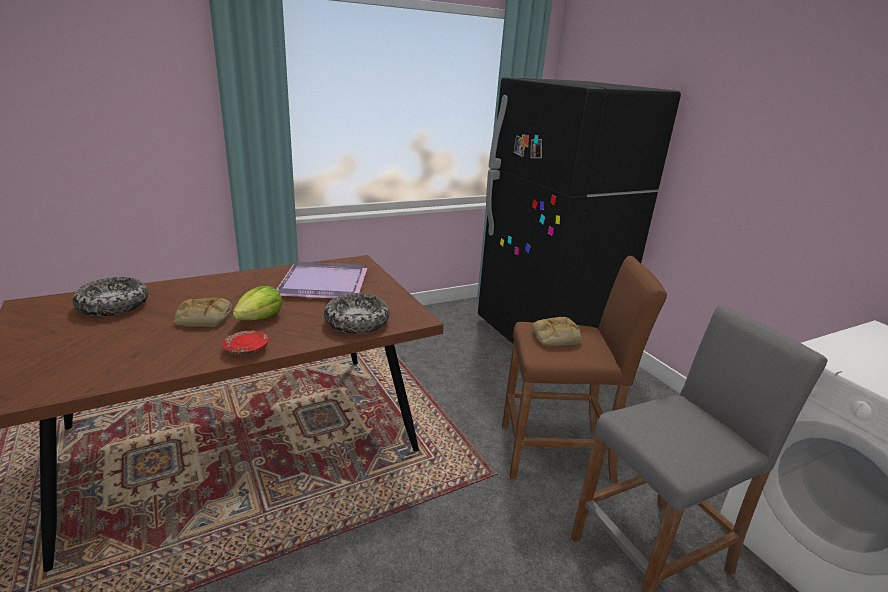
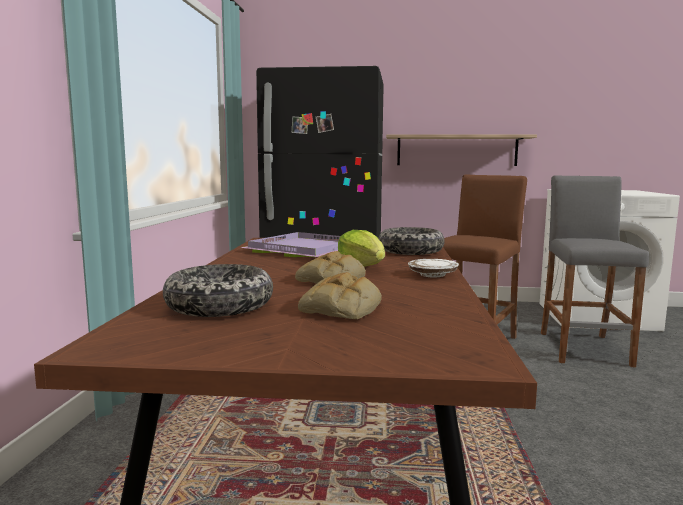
camera: 55 degrees left, 15 degrees down
(246, 349) = (432, 275): red plate -> white plate
(555, 337) = (471, 237): bread -> bread (342, 309)
(751, 210) = (456, 150): none -> shelf

